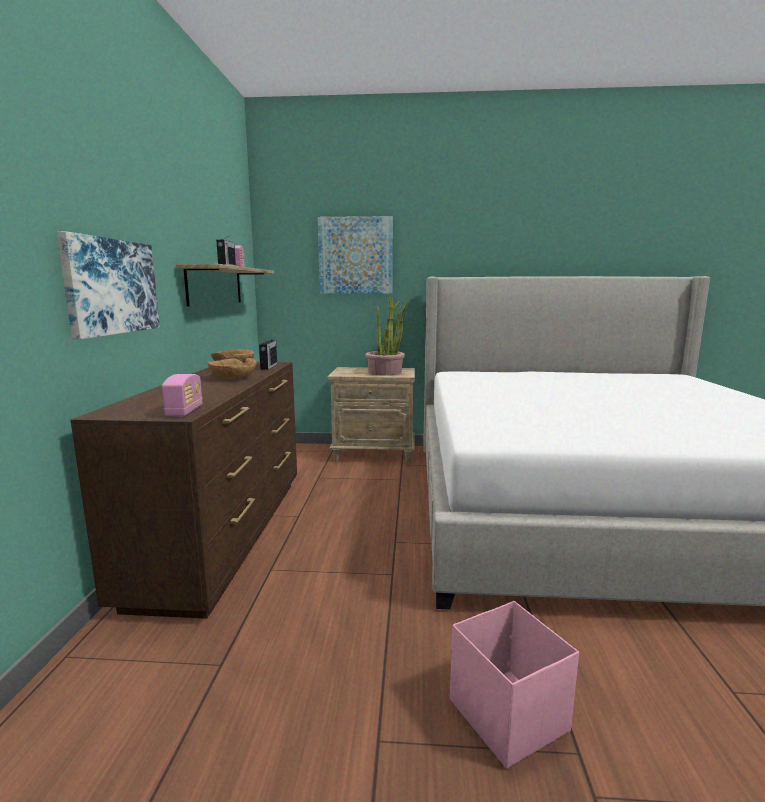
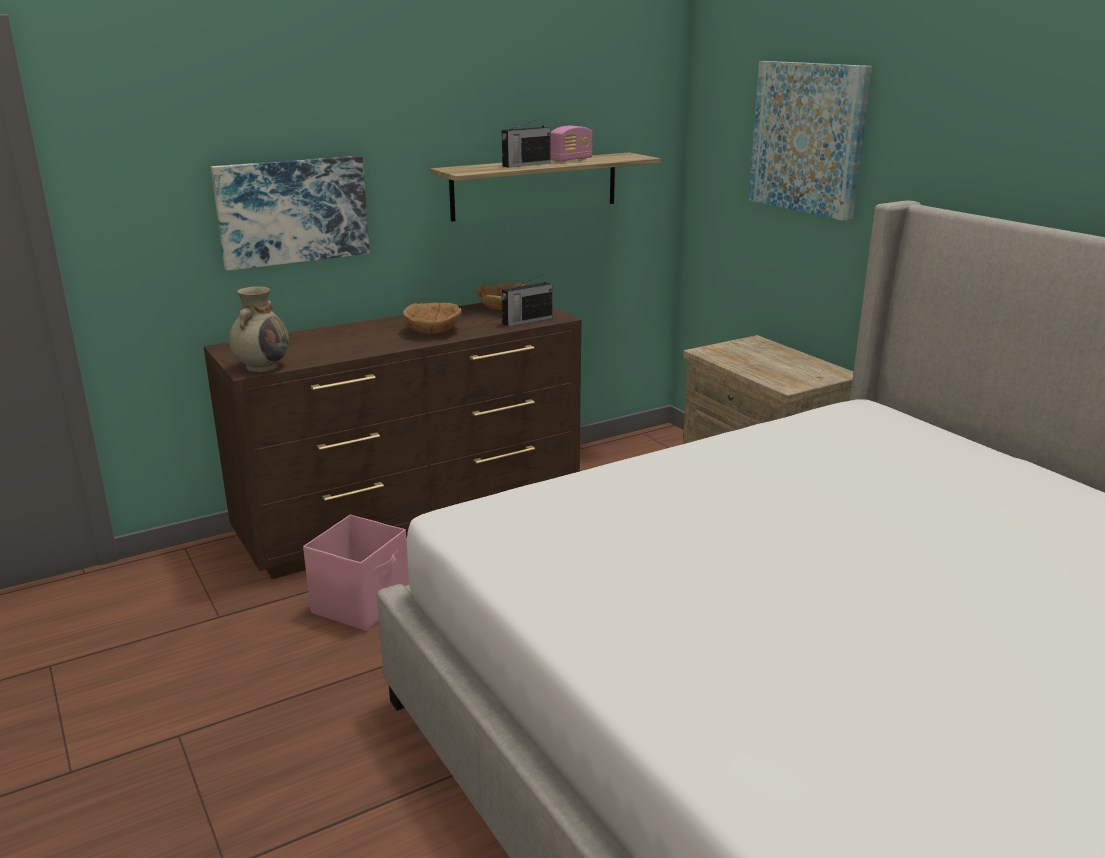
camera: 55 degrees right, 10 degrees up
(185, 411) = (263, 366): radio -> beige vase
(385, 372) = (781, 369): potted plant -> none
(507, 714) = (253, 804): pink storage box -> pink storage box (362, 604)

